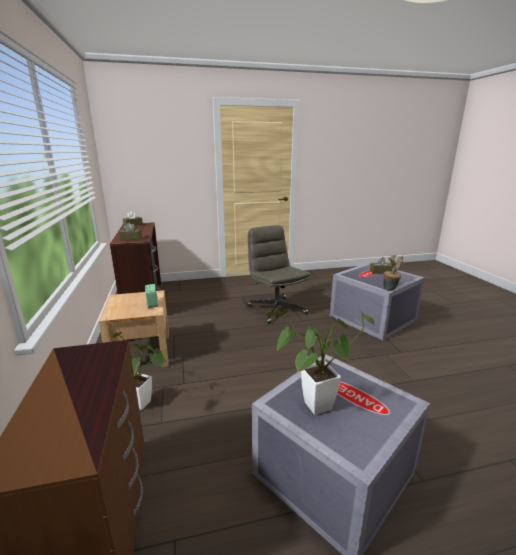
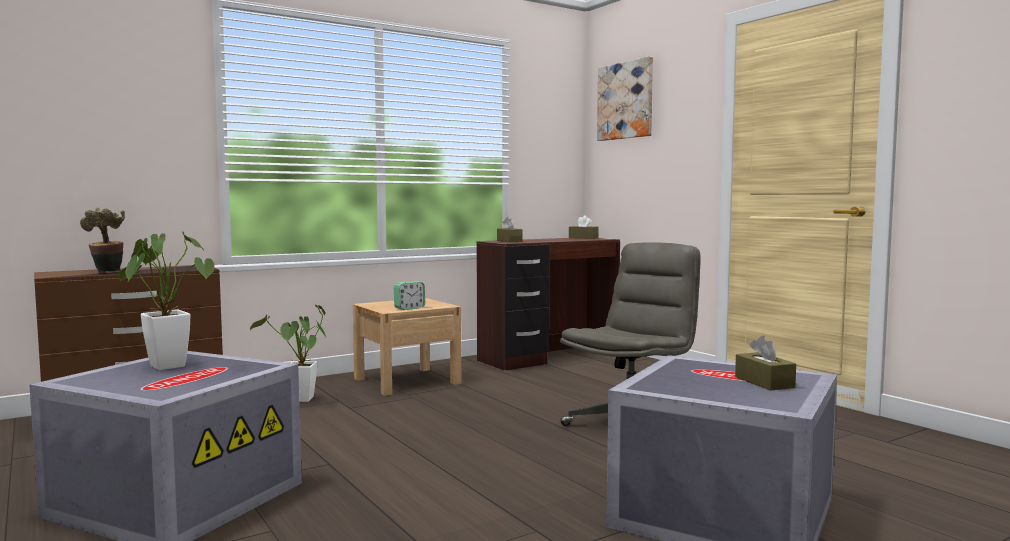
camera: 70 degrees right, 15 degrees down
(138, 135) = (626, 101): none -> picture
(391, 289) = (640, 390): potted plant -> potted plant (107, 272)

